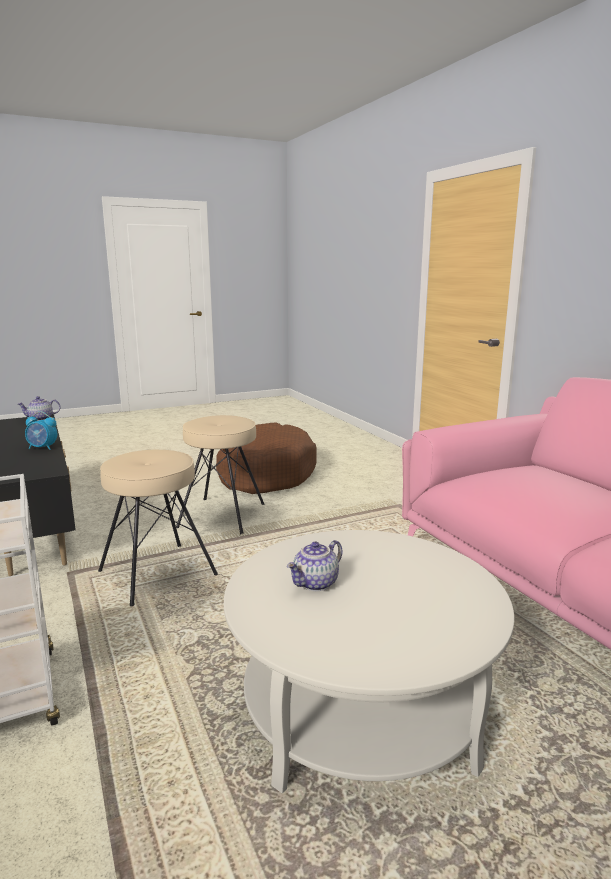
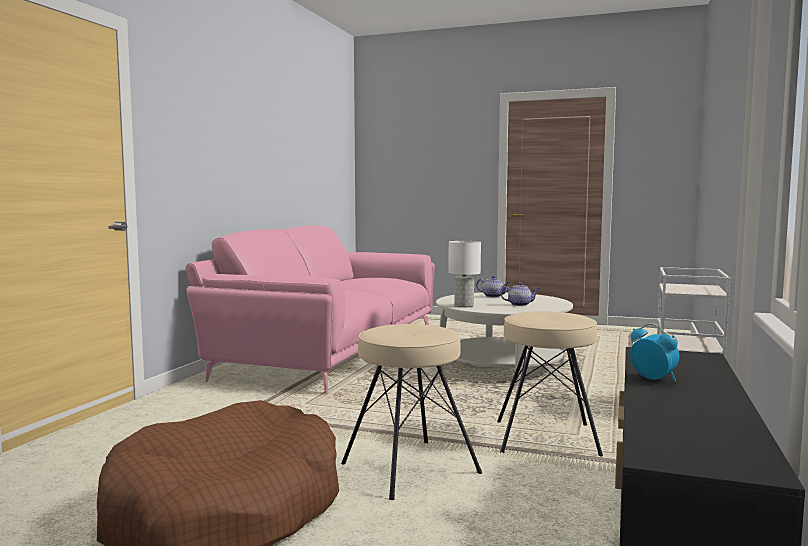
camera: 135 degrees left, 10 degrees down
(40, 419) = (659, 452): teapot -> teapot (493, 296)
(376, 543) = (463, 305): none -> white table lamp

